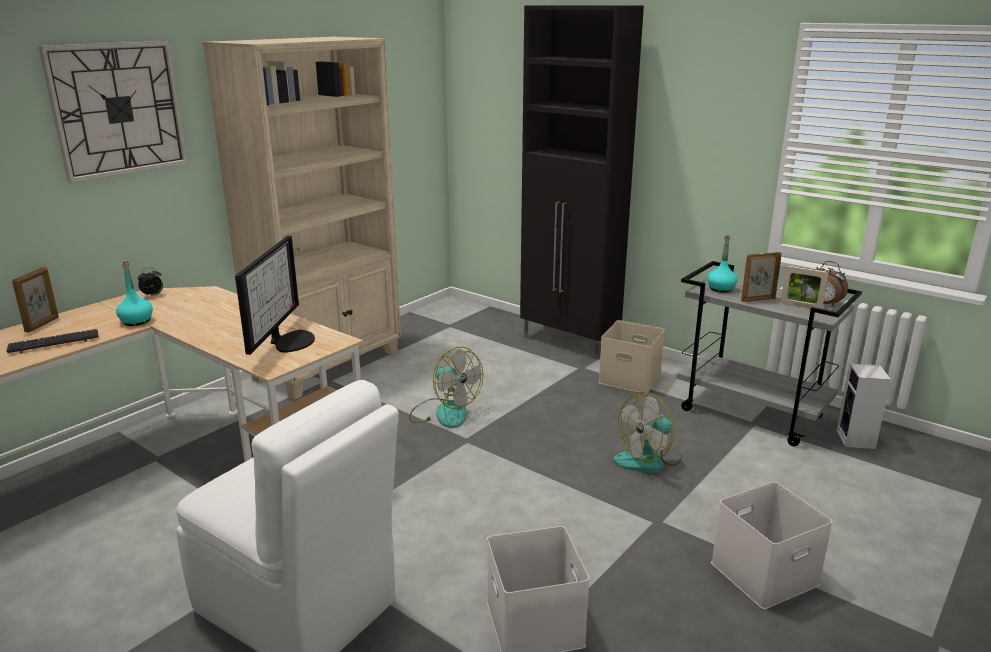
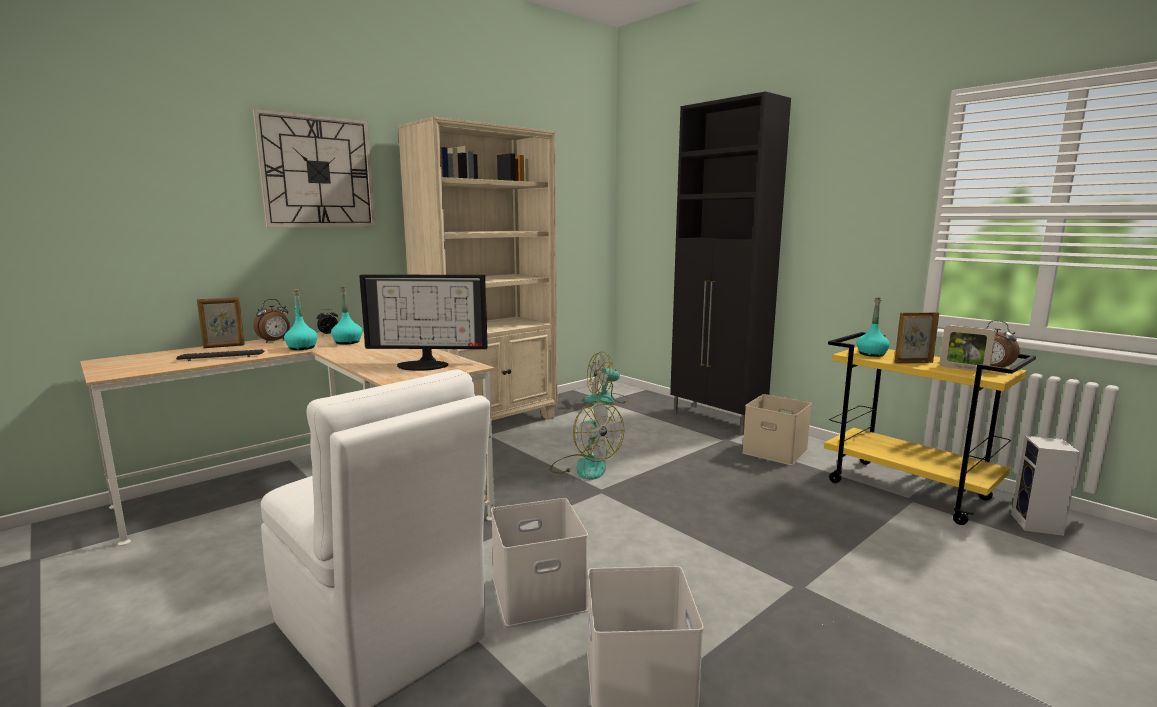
camera: 10 degrees right, 10 degrees down
(42, 324) = (224, 346): picture frame -> picture frame turned 45 degrees clockwise
(97, 311) = (275, 341): none -> alarm clock
(182, 308) = (347, 342): none -> turquoise bottle
(289, 341) = (425, 364): monitor -> monitor turned 75 degrees clockwise
(649, 460) = (791, 524): fan -> fan (607, 400)
(752, 413) = (909, 490): grey cart -> yellow cart
(764, 575) = (936, 662): white storage box -> white storage box (537, 595)

